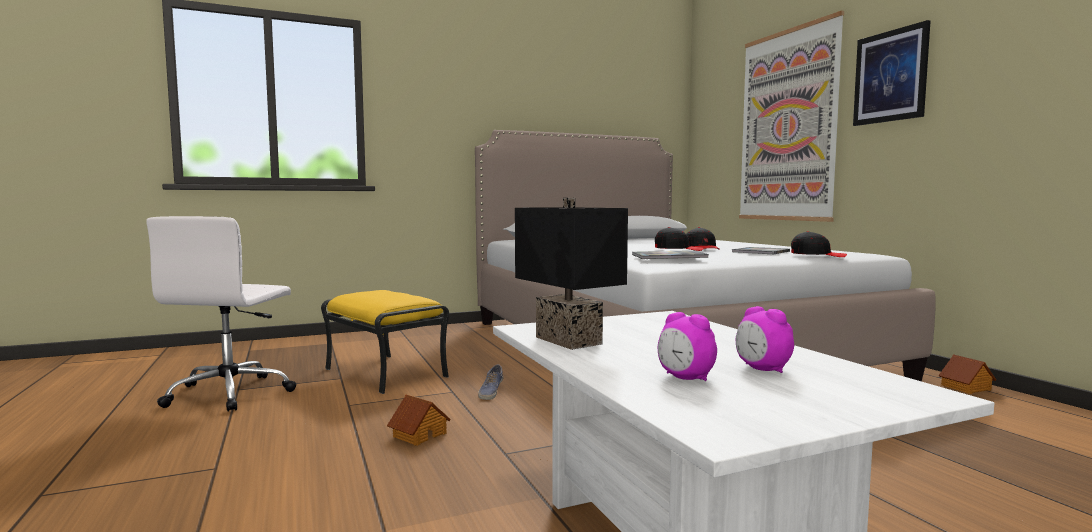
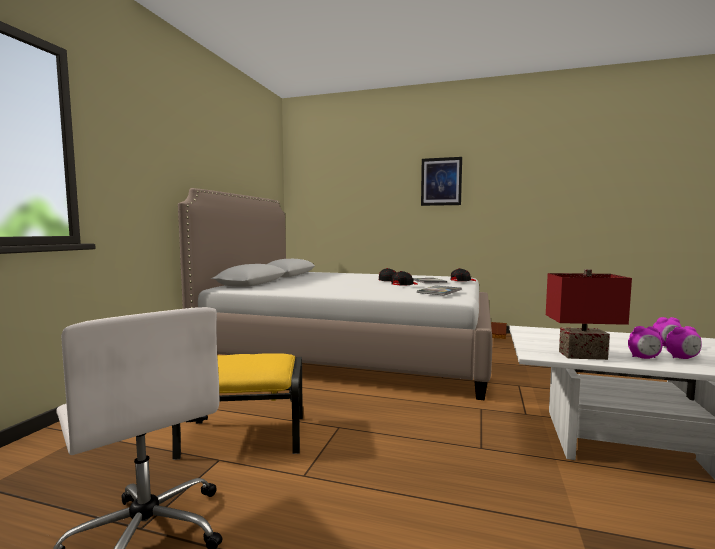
camera: 50 degrees left, 0 degrees up
(419, 434) = (415, 465): toy house -> none
(490, 392) = (360, 416): shoe -> none
(565, 341) = (582, 356): black table lamp -> red table lamp
(627, 362) = (644, 358): none -> alarm clock
(787, 126) = (373, 201): picture -> none

